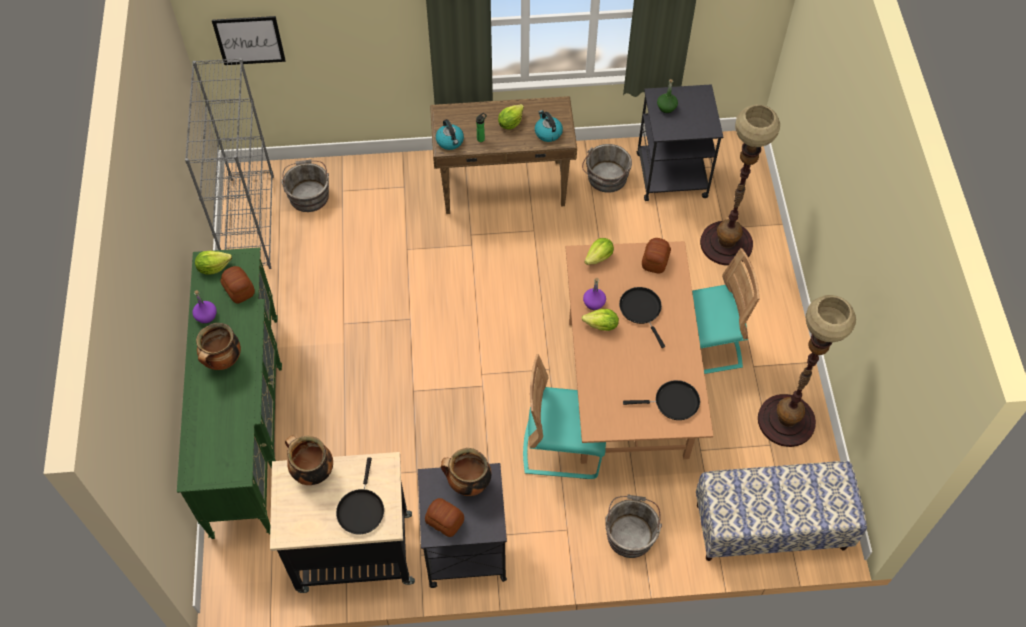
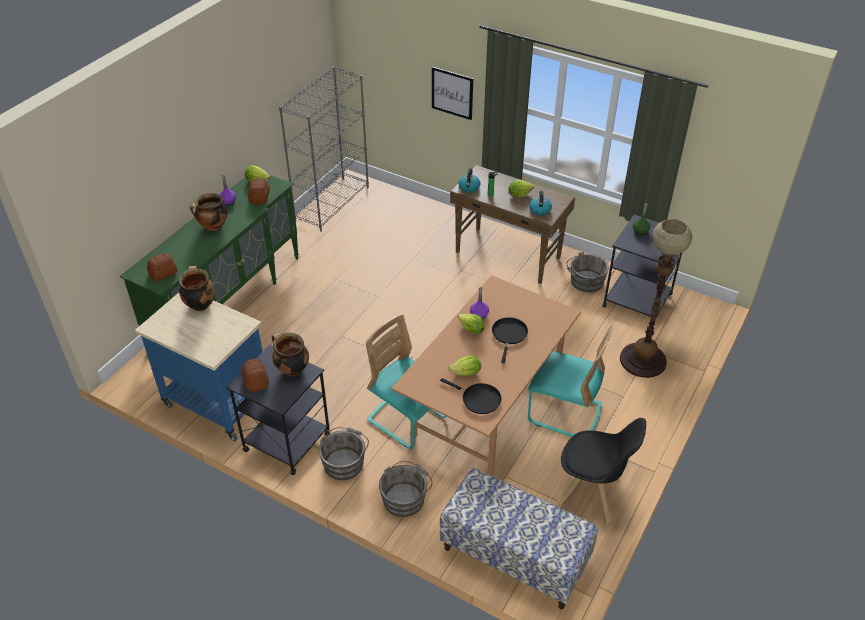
camera: 35 degrees right, 15 degrees down
(249, 40) = (375, 69): picture -> picture (452, 93)
(308, 194) = (380, 205): grey bucket -> grey bucket (344, 462)
(353, 553) = (217, 404): black cart -> blue cart
(361, 509) = (206, 338): black frying pan -> none
(599, 257) = (508, 292): lettuce -> lettuce (466, 373)
(654, 261) = (547, 312): bread -> bread (162, 273)
(786, 420) = (591, 495): floor lamp -> black chair

